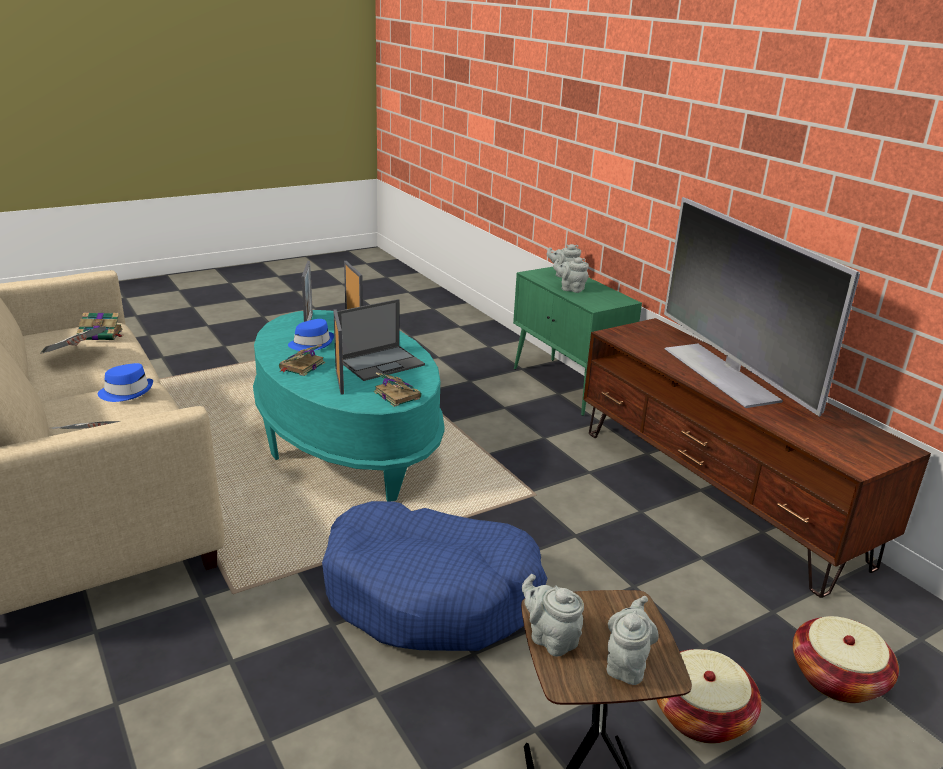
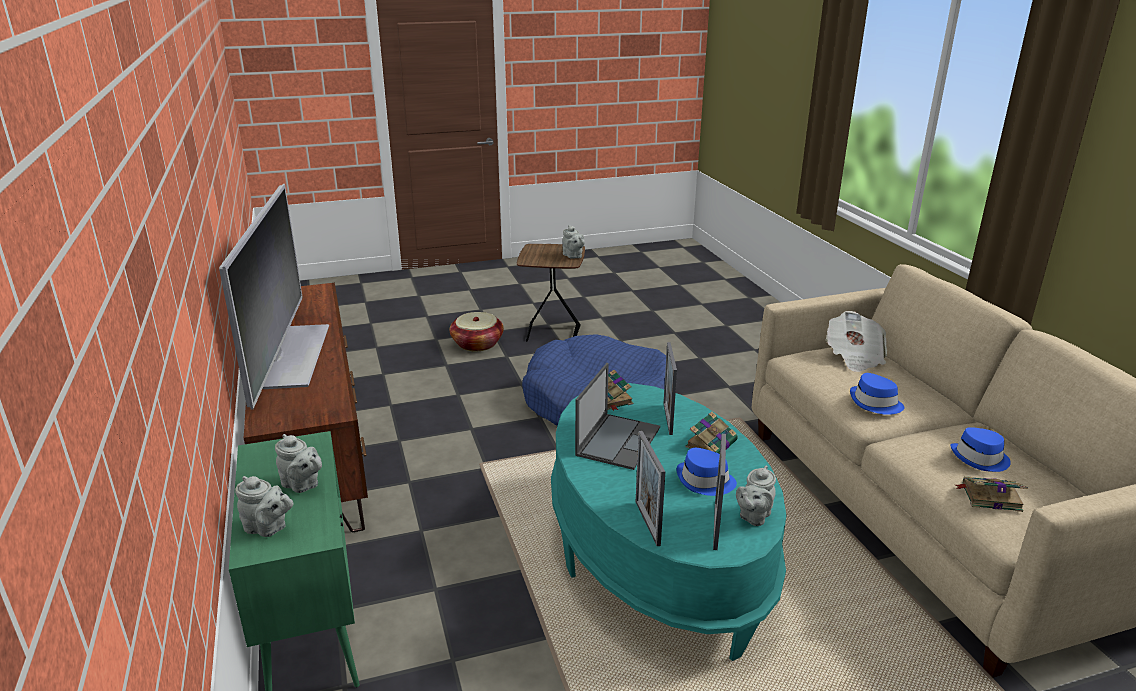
camera: 165 degrees left, 0 degrees up
(76, 356) = (980, 459): newspaper -> blue hat
(382, 363) = (618, 440): laptop -> laptop turned 135 degrees clockwise
(626, 664) = (546, 249): grey teapot -> grey teapot (753, 516)
(837, 678) = (388, 347): basket -> none

